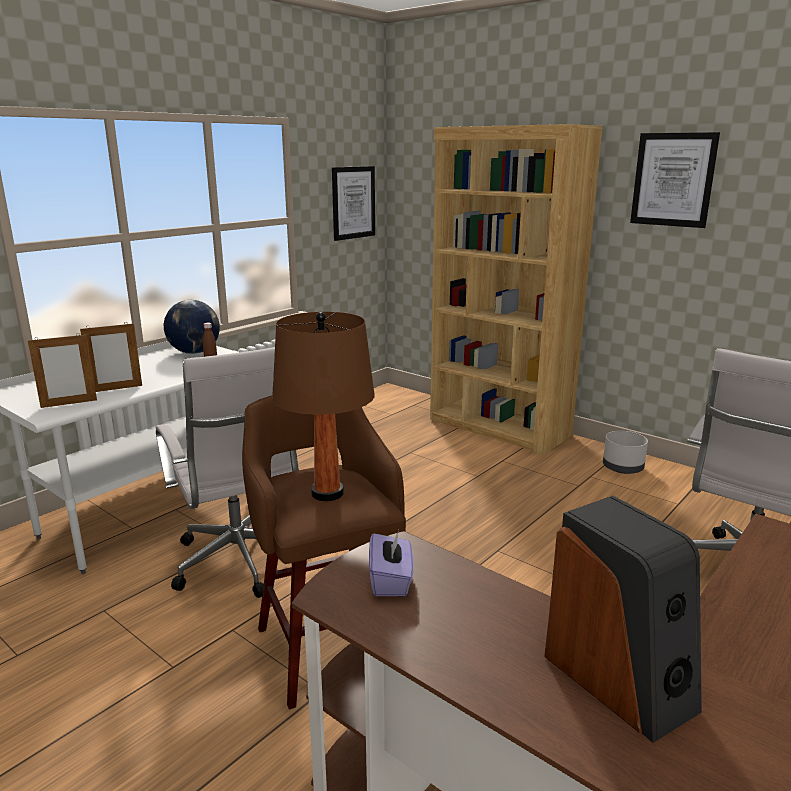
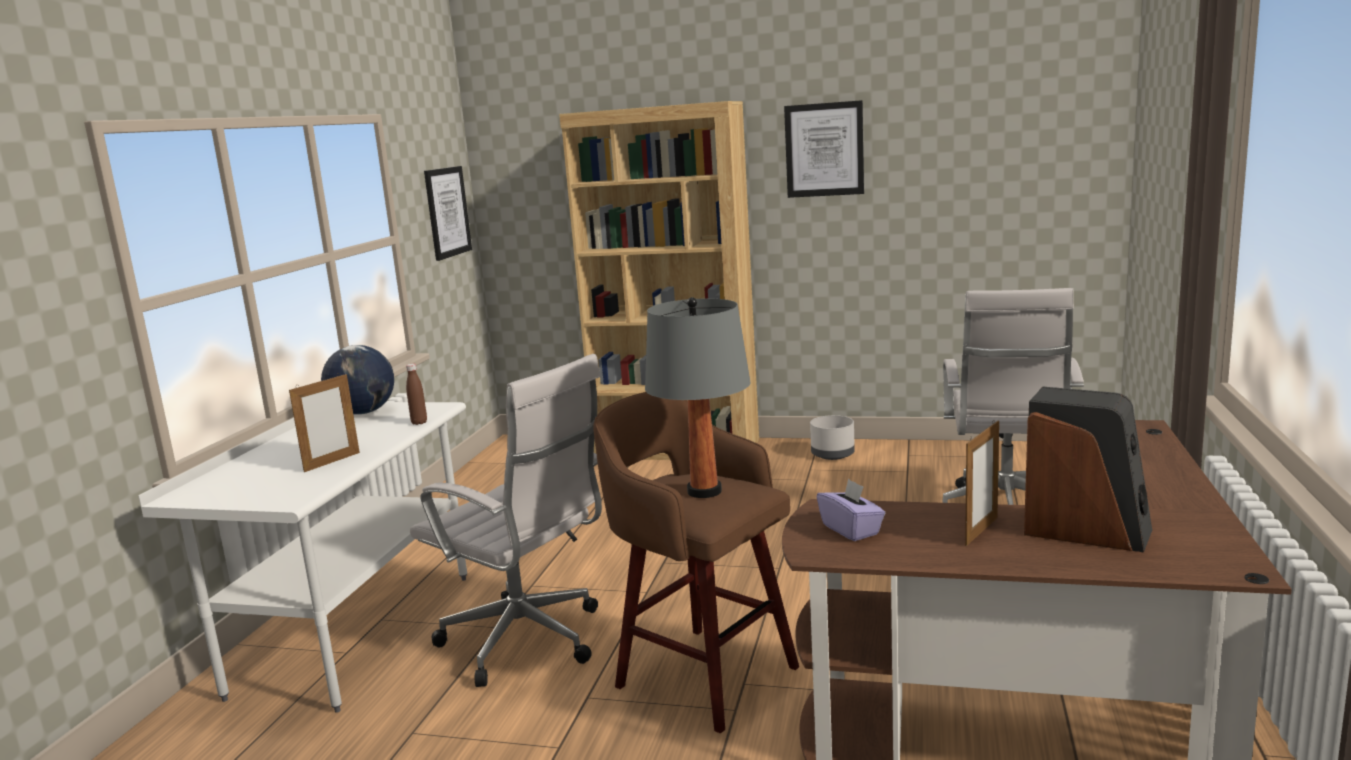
camera: 25 degrees left, 5 degrees down
(69, 403) = (298, 486): picture frame -> picture frame (981, 531)
(327, 493) = (704, 491): brown table lamp -> grey table lamp

